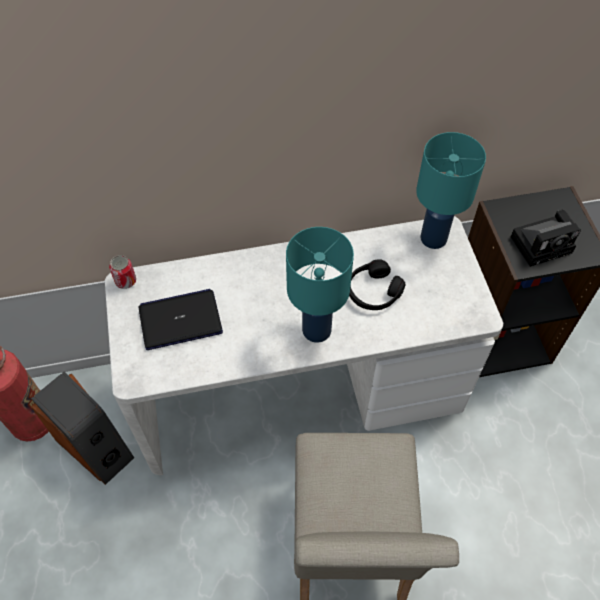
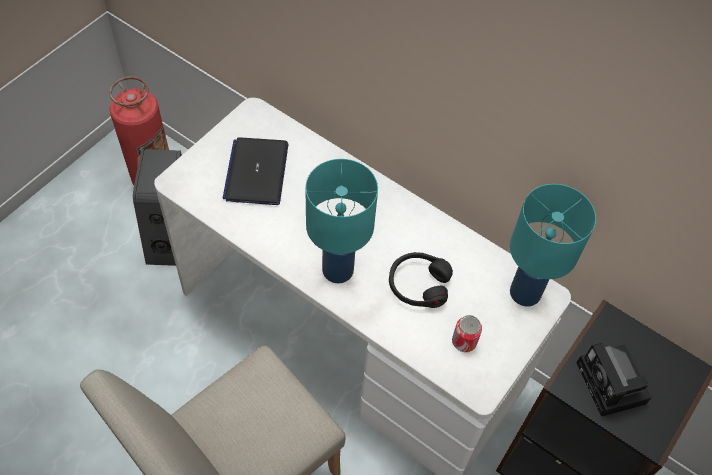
camera: 45 degrees right, 0 degrees up
(126, 281) = (256, 112): can -> can (464, 342)
(180, 320) = (256, 172): laptop -> laptop turned 120 degrees counterclockwise
(543, 244) = (613, 386): camera -> camera turned 45 degrees clockwise

